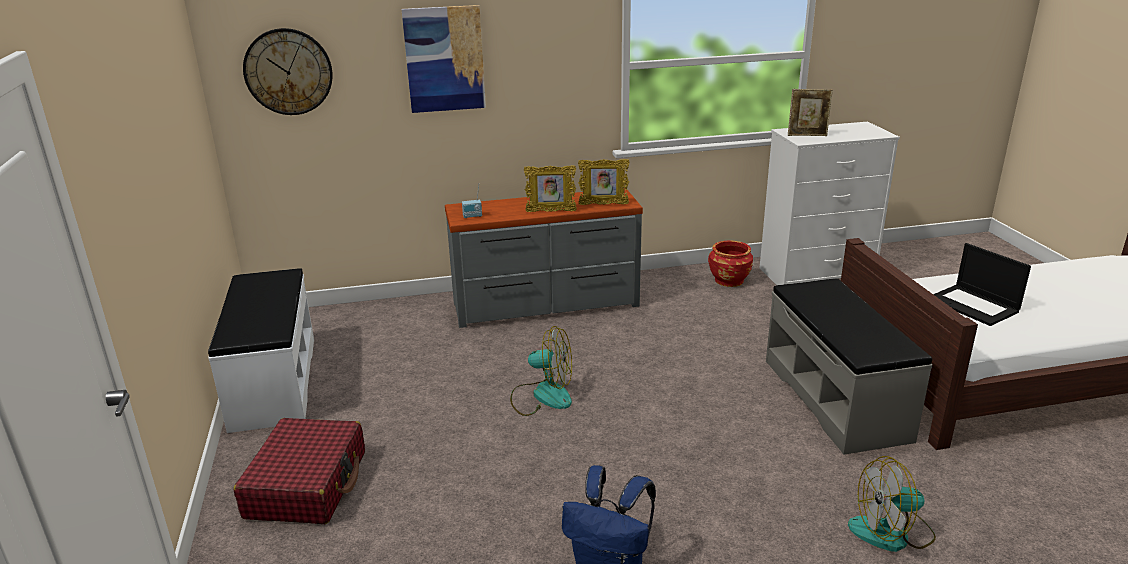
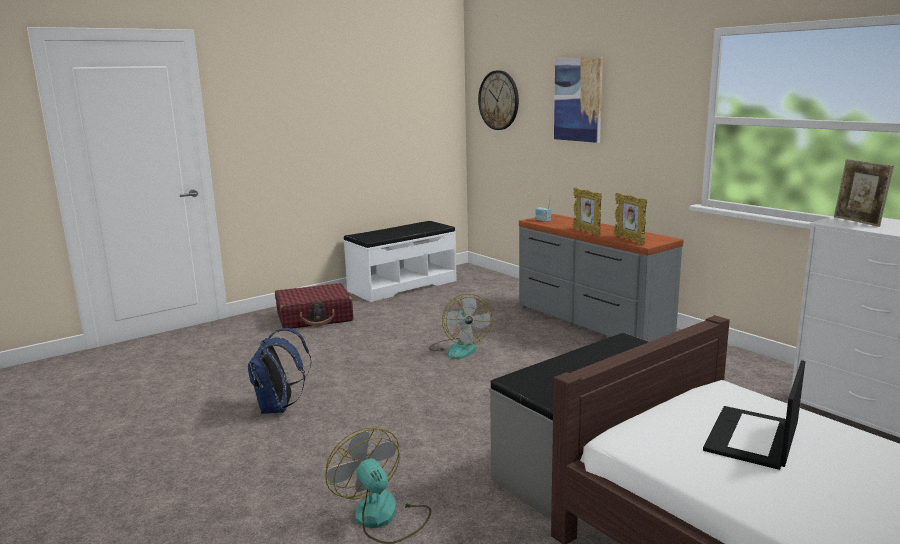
camera: 65 degrees right, 10 degrees down
(729, 280) = (763, 377): red planter -> none

